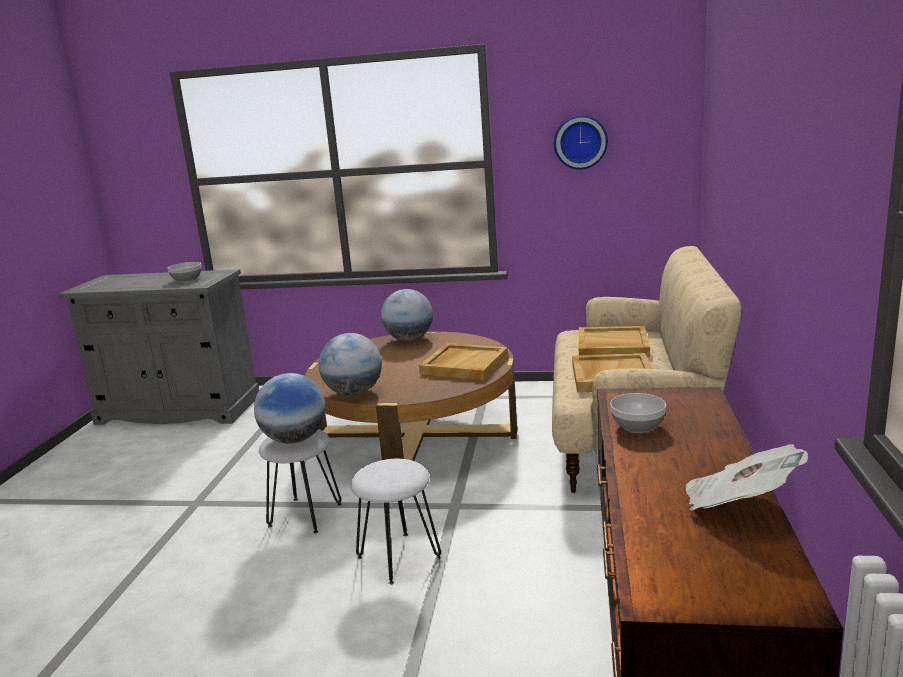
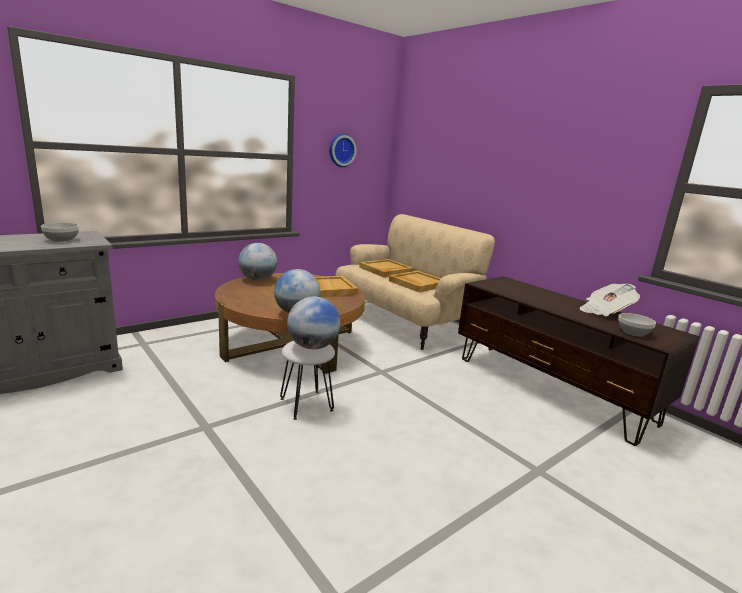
camera: 50 degrees left, 0 degrees up
(399, 557) = (401, 404): white stool -> none
(638, 426) = (516, 294): bowl -> bowl (633, 332)

